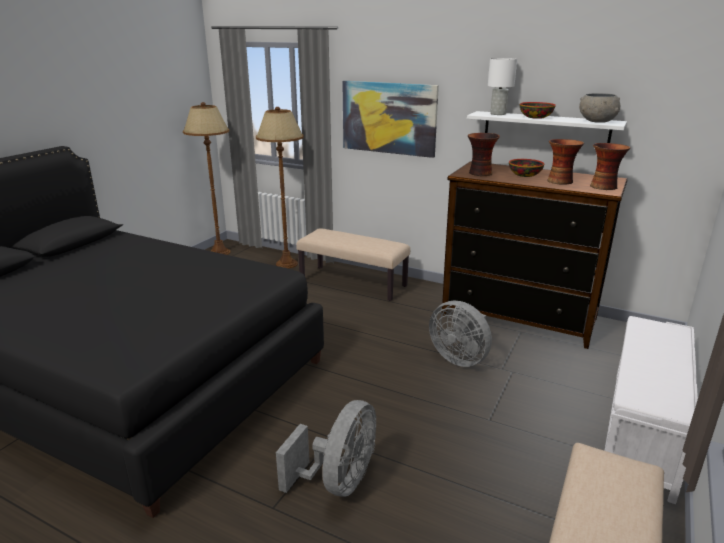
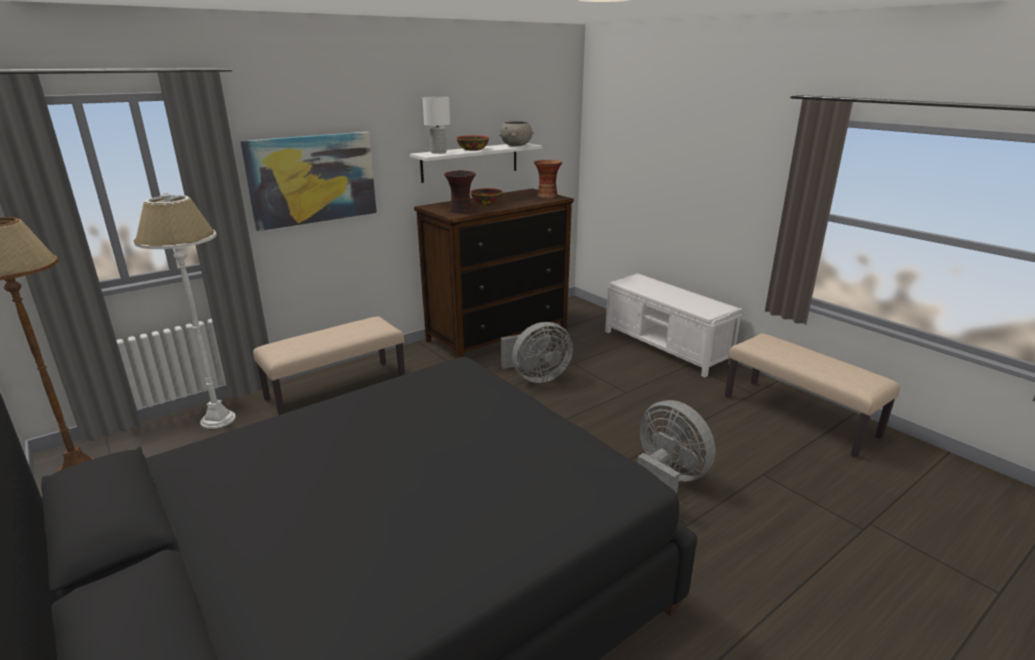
camera: 65 degrees left, 0 degrees up
(287, 264) = (218, 419): brown floor lamp -> white floor lamp
(560, 181) = (518, 200): vase -> none

